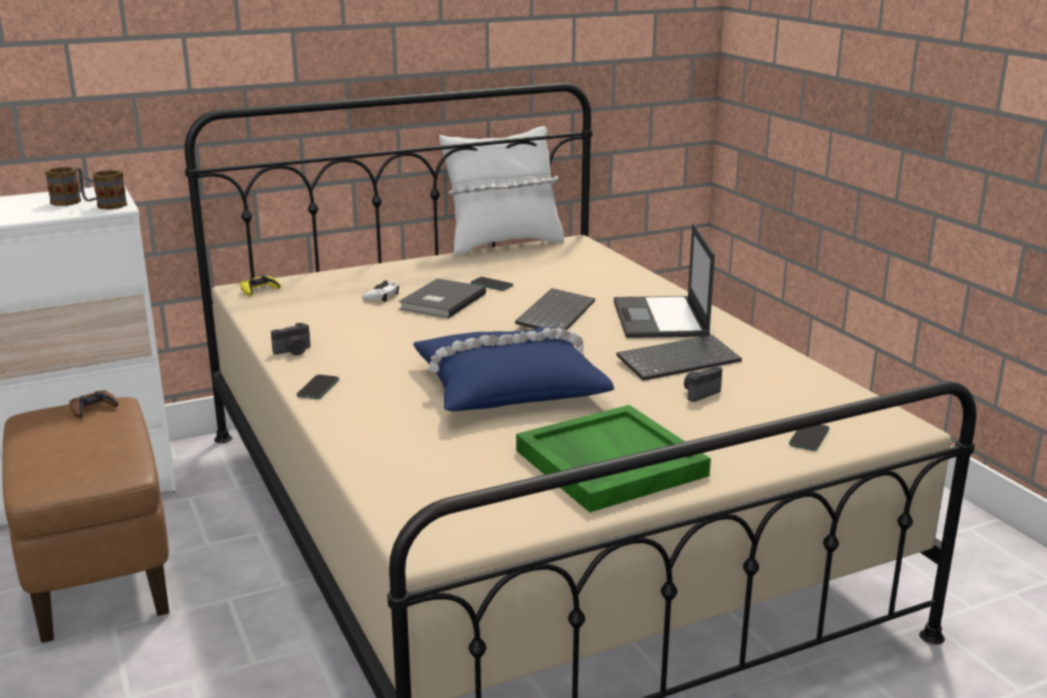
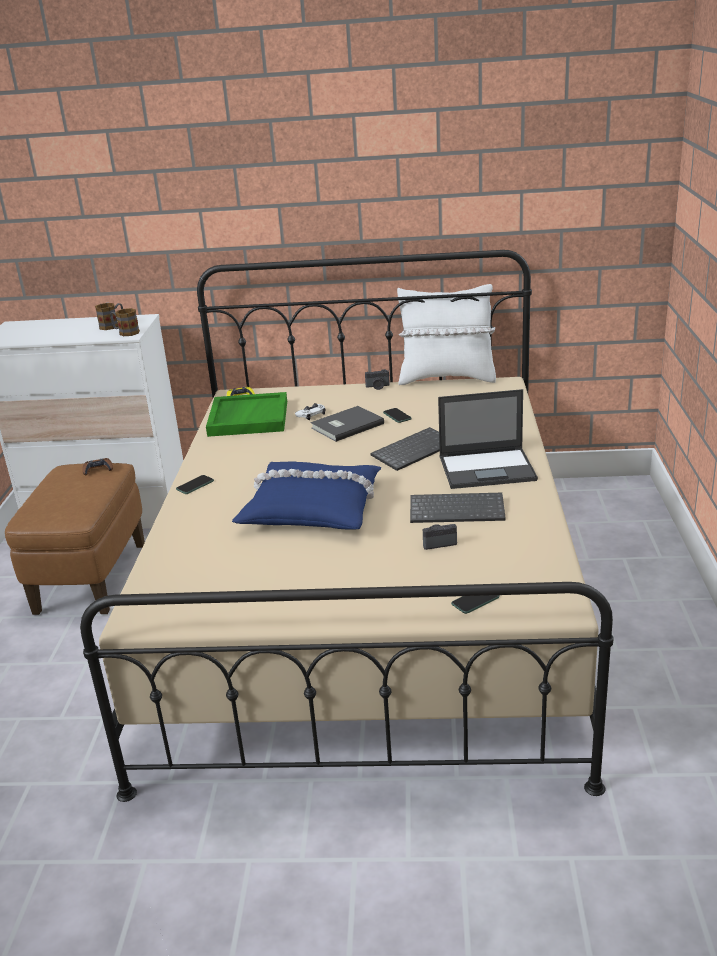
camera: 30 degrees right, 5 degrees up
(293, 351) = (210, 453): camera -> camera (377, 387)
(608, 463) = (308, 587): green tray -> green tray (248, 418)
(660, 319) = (488, 468): laptop -> laptop turned 120 degrees counterclockwise

